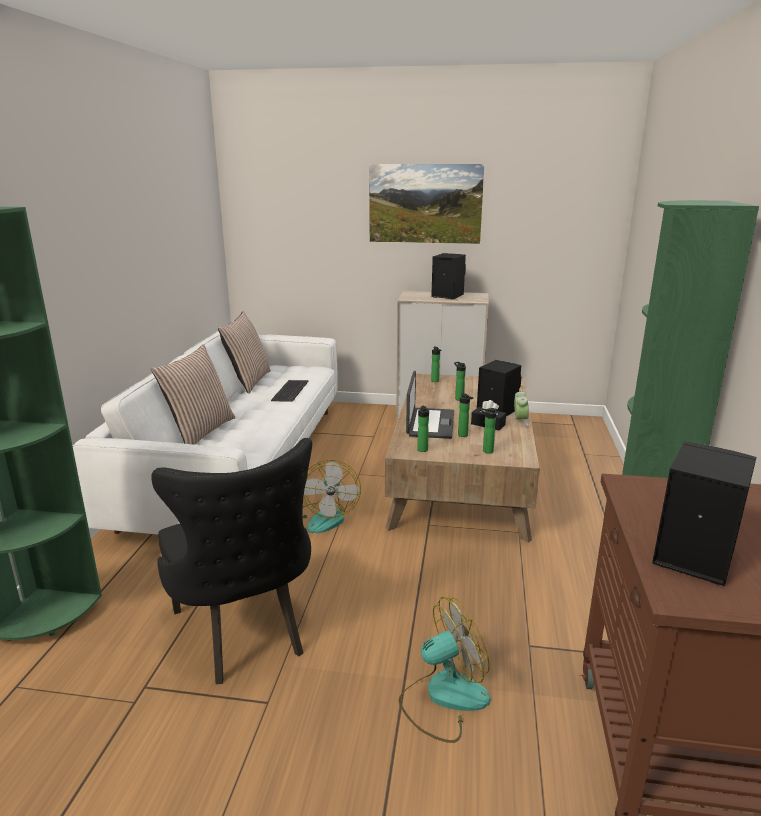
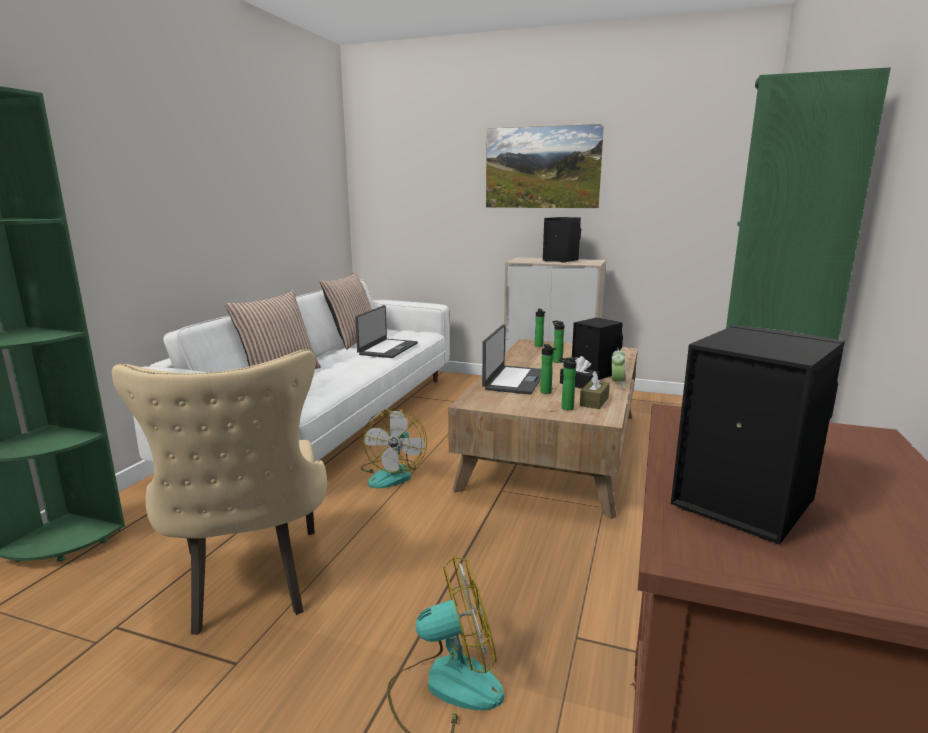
camera: 10 degrees right, 5 degrees down
(244, 632) = (251, 581): black chair -> beige chair
(289, 391) = (387, 349): keyboard -> laptop
(423, 450) = (493, 403): bottle -> none
(507, 442) = (594, 401): none -> brown tissue box

